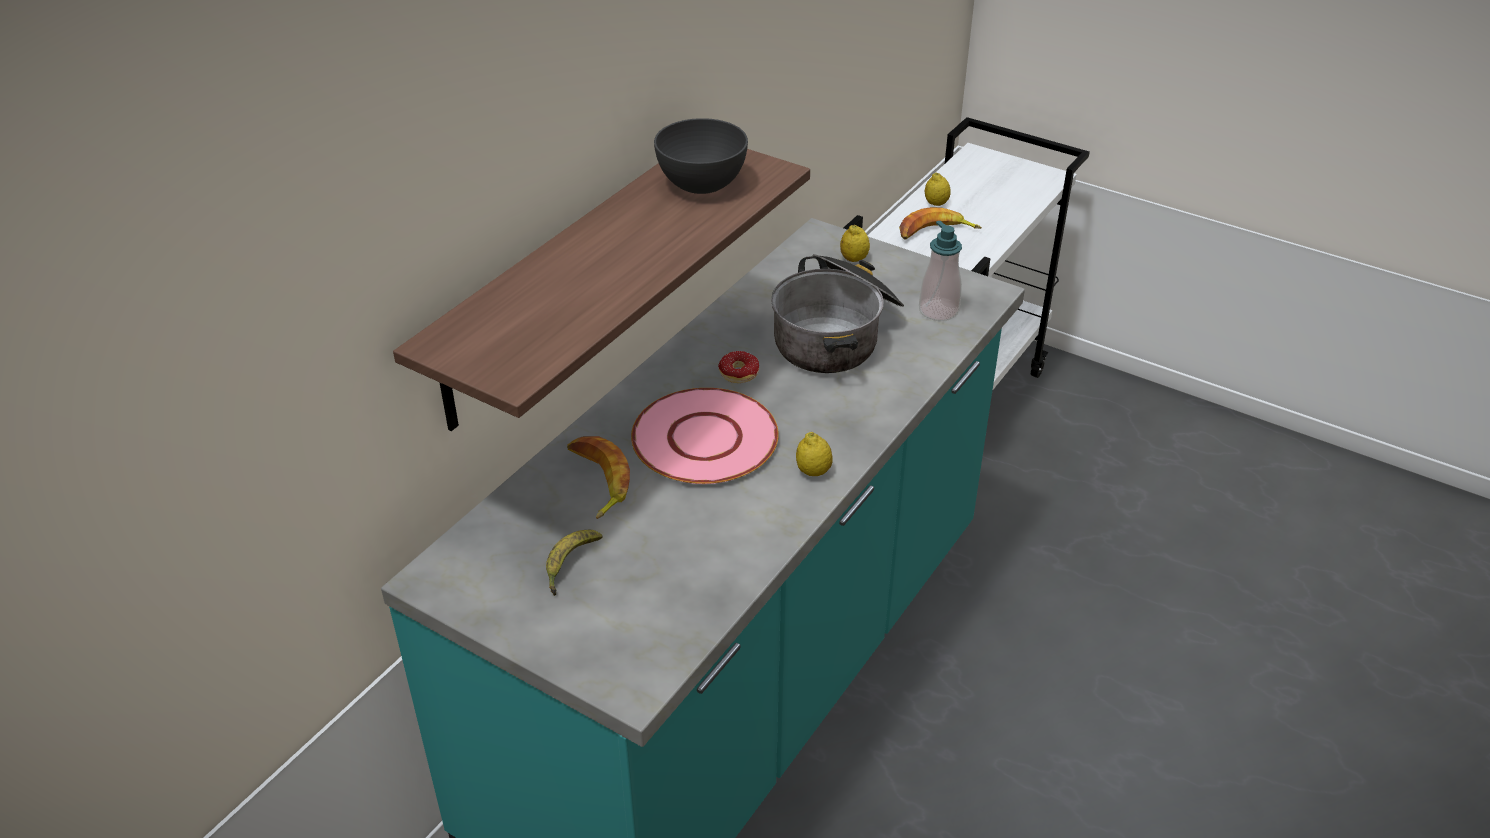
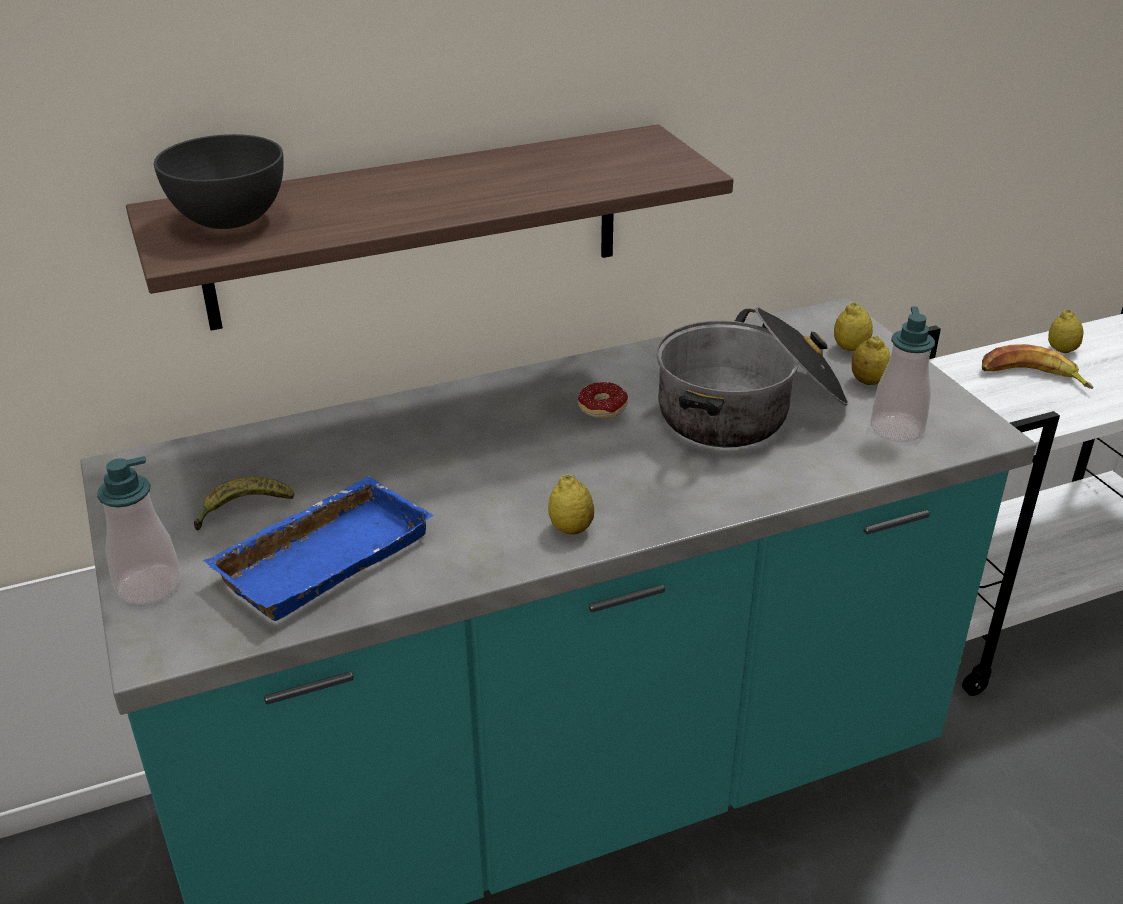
camera: 35 degrees right, 5 degrees down
(572, 651) = (149, 586): none -> soap dispenser
(597, 481) = (356, 449): banana -> none
(669, 568) = (323, 555): none -> blue tray
(702, 184) = (596, 162): grey bowl -> grey bowl (230, 219)
(704, 438) = (498, 453): pink plate -> none
(889, 282) = (868, 382): none -> lemon

